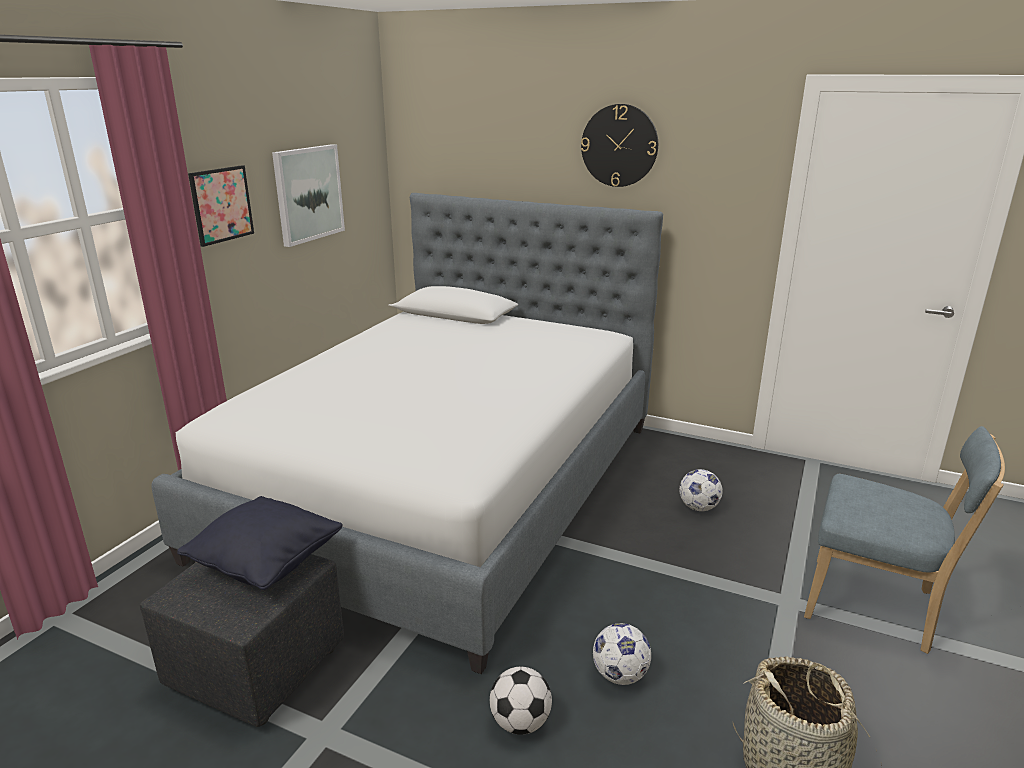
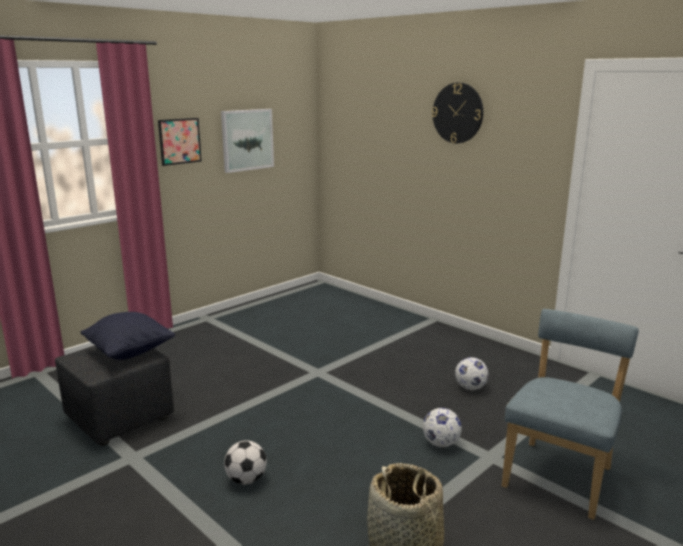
camera: 20 degrees right, 5 degrees down
(445, 486) = (299, 345): bed -> none
(620, 675) = (330, 470): football -> football (441, 443)
(876, 607) = (560, 475): blue chair -> blue chair turned 105 degrees counterclockwise

